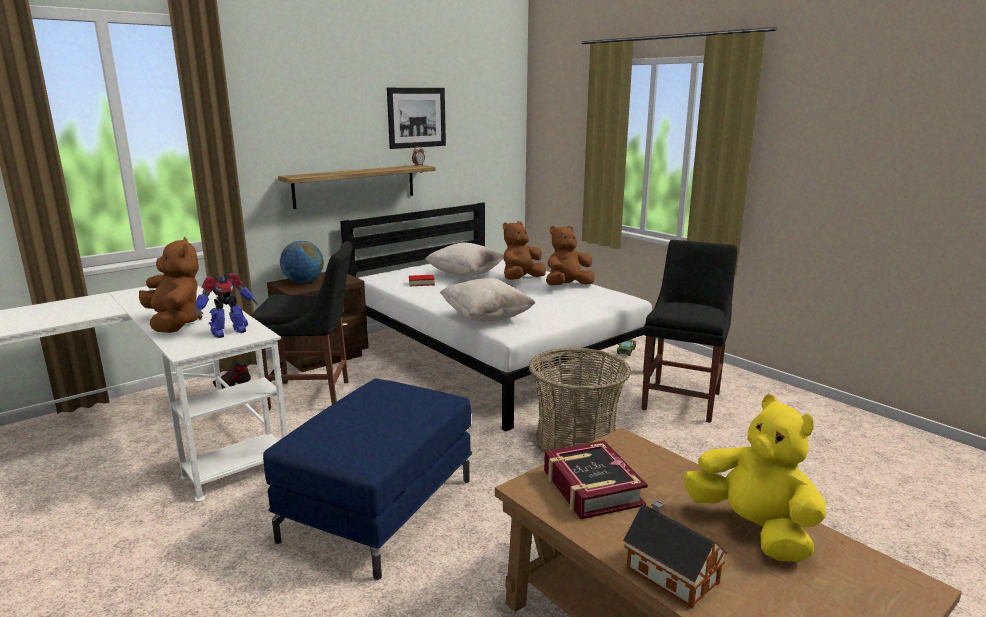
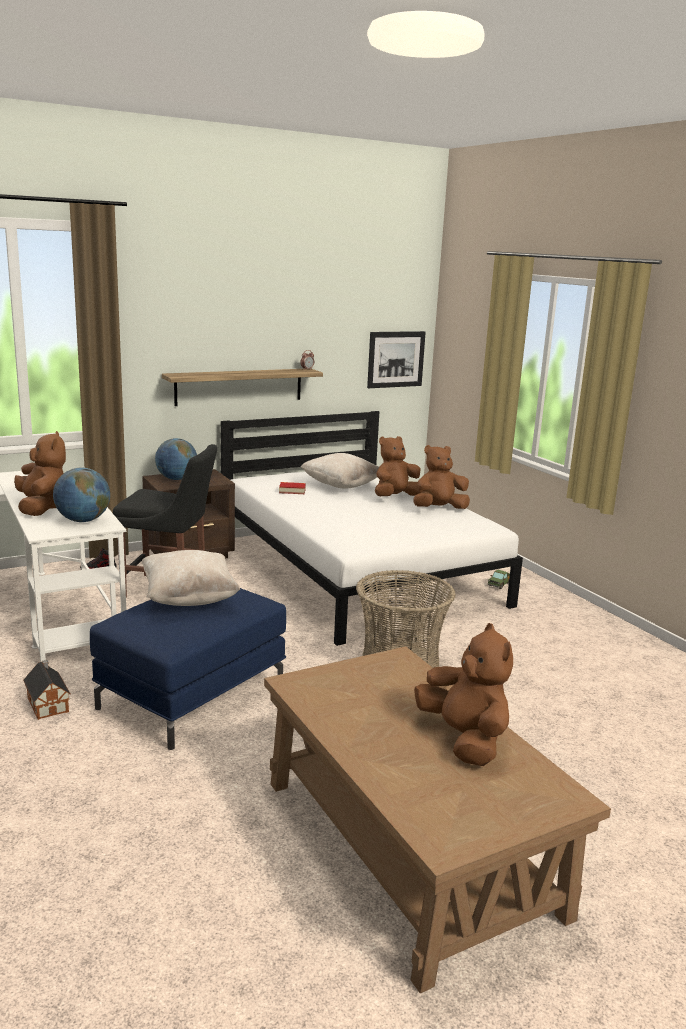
camera: 10 degrees right, 0 degrees up
(228, 332) = (83, 520): toy robot -> globe
(416, 117) = (309, 320): picture -> picture (396, 359)
(486, 318) = (336, 533): beige pillow -> beige pillow (189, 599)
(591, 488) = (346, 689): book -> none
(669, 572) = (370, 758): toy house -> toy house (48, 703)
(683, 399) = (532, 638): black chair -> none
(752, 529) = (464, 739): yellow plush toy -> brown plush toy

